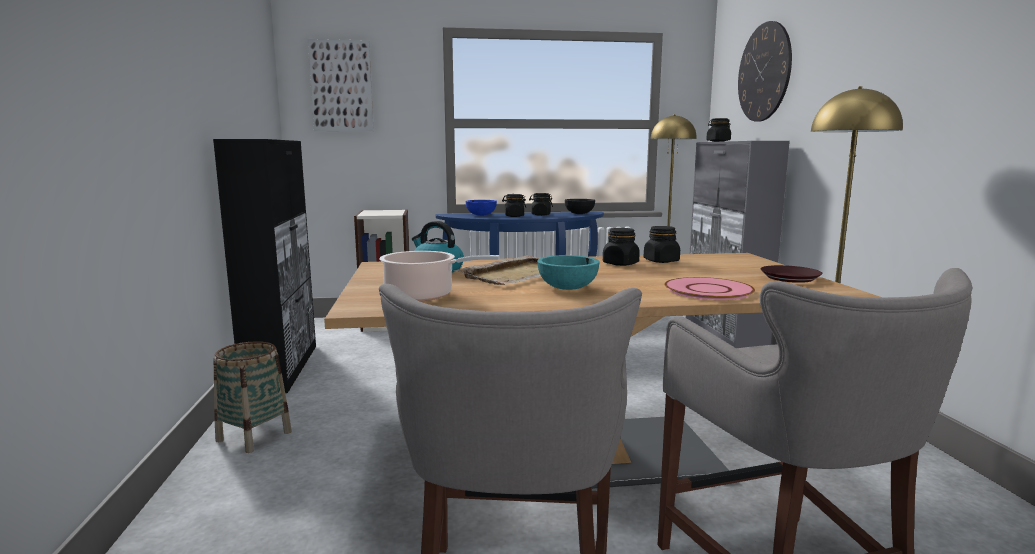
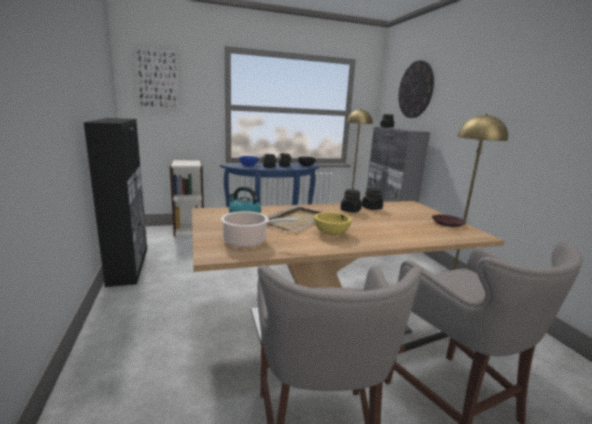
camera: 10 degrees left, 5 degrees up
(254, 436) = (122, 318): basket -> none
(567, 288) = (331, 233): turquoise bowl -> yellow bowl
(708, 290) = (411, 235): pink plate -> none

